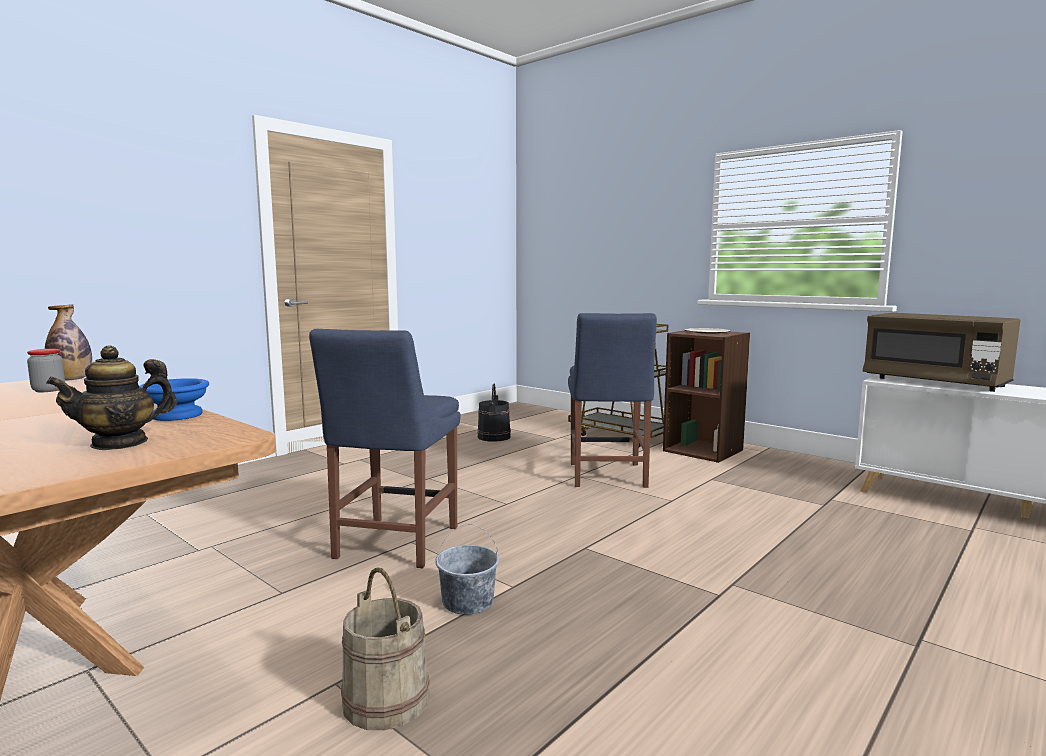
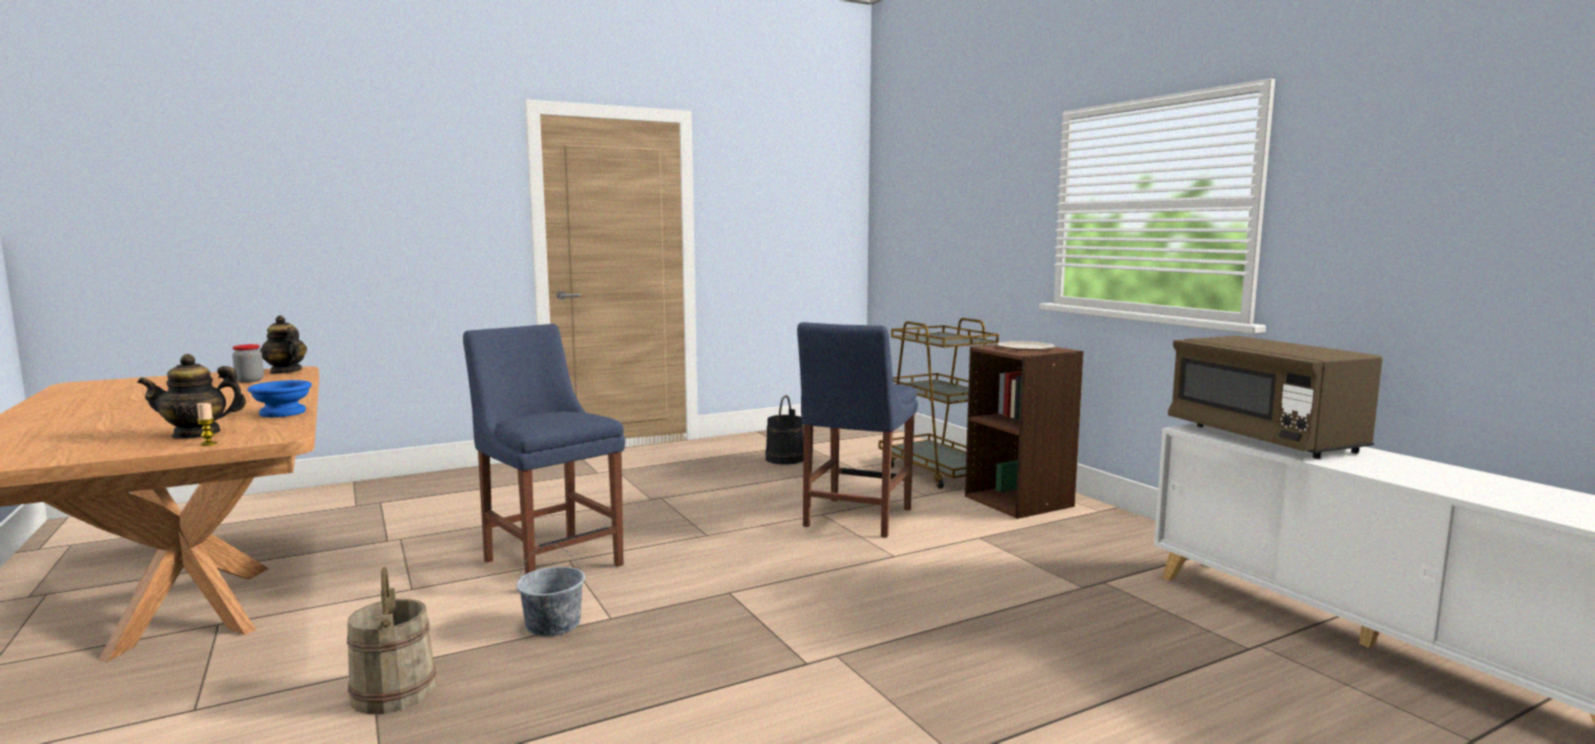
camera: 20 degrees right, 0 degrees up
(71, 380) = (285, 371): bottle -> teapot
(165, 451) = (208, 444): none -> candle
(393, 544) = (550, 560): blue chair -> blue chair turned 105 degrees clockwise

